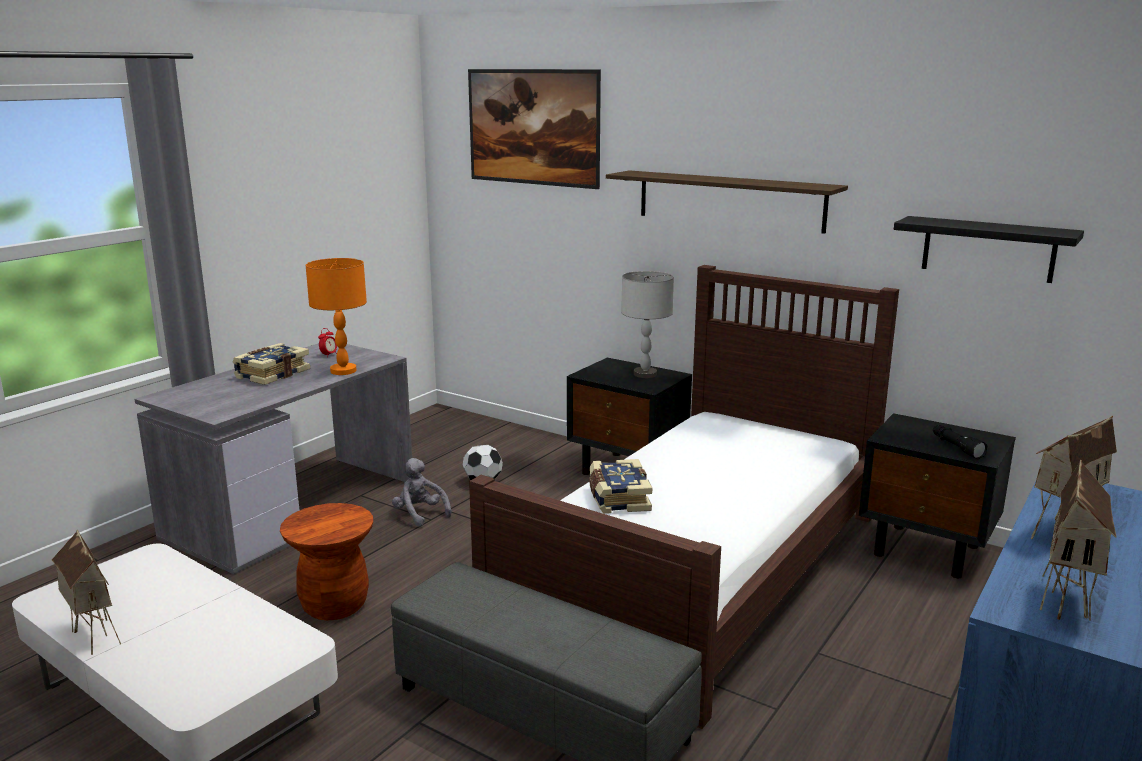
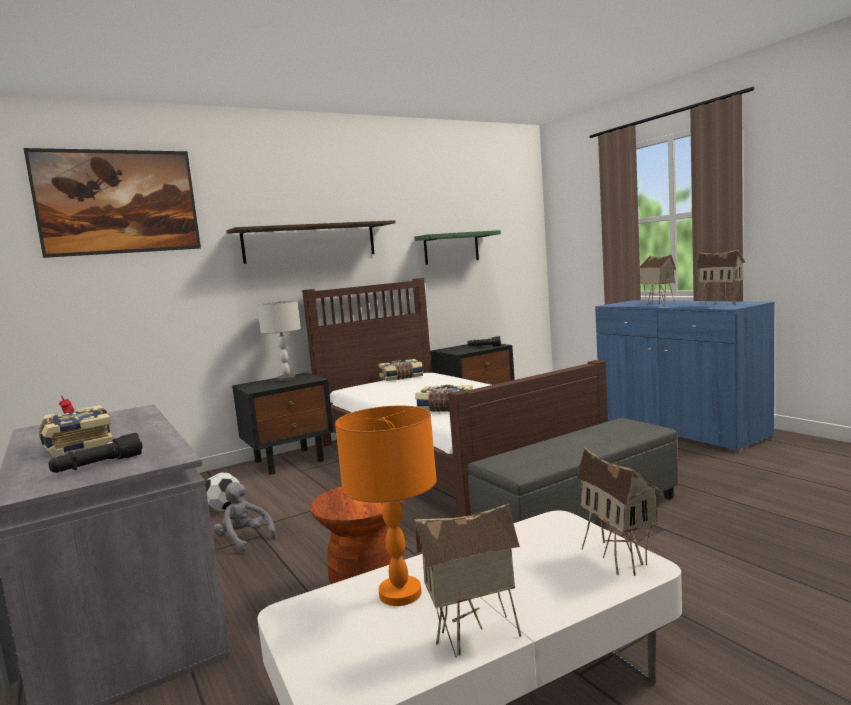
camera: 65 degrees left, 10 degrees down
(211, 691) = (618, 559): none -> toy house
(212, 398) = (98, 465): none -> black flashlight
(343, 371) = (141, 420): orange table lamp -> orange table lamp (399, 594)
(420, 514) = (244, 539): grey plush toy -> grey plush toy turned 60 degrees clockwise
(785, 434) = (401, 377): none -> book
(988, 249) = (451, 248): black shelf -> green shelf

